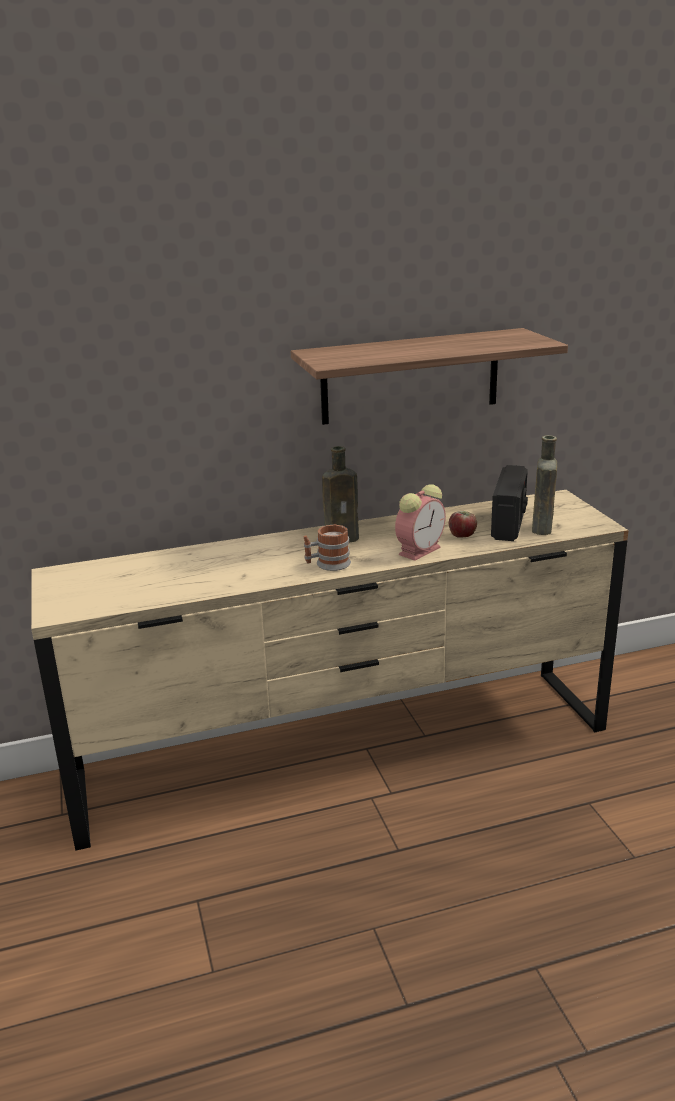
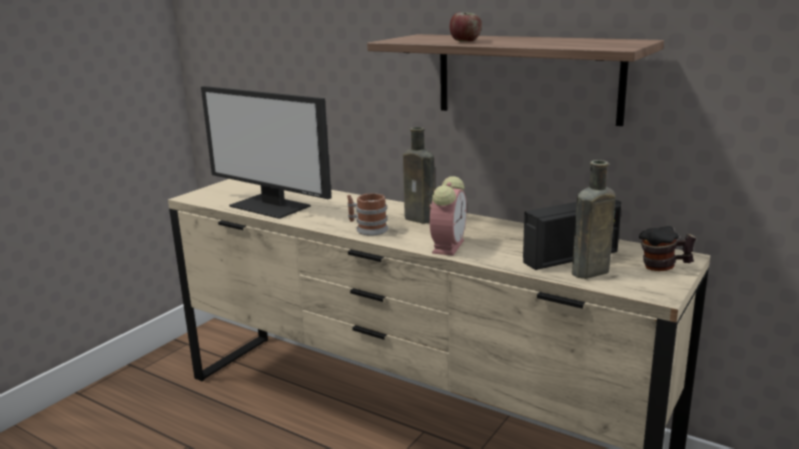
camera: 50 degrees right, 5 degrees down
(179, 584) = (271, 206): none -> monitor
(420, 550) = (448, 246): alarm clock -> alarm clock turned 75 degrees counterclockwise
(462, 536) = (506, 250): apple -> apple (465, 41)
(566, 507) = (664, 267): none -> mug

